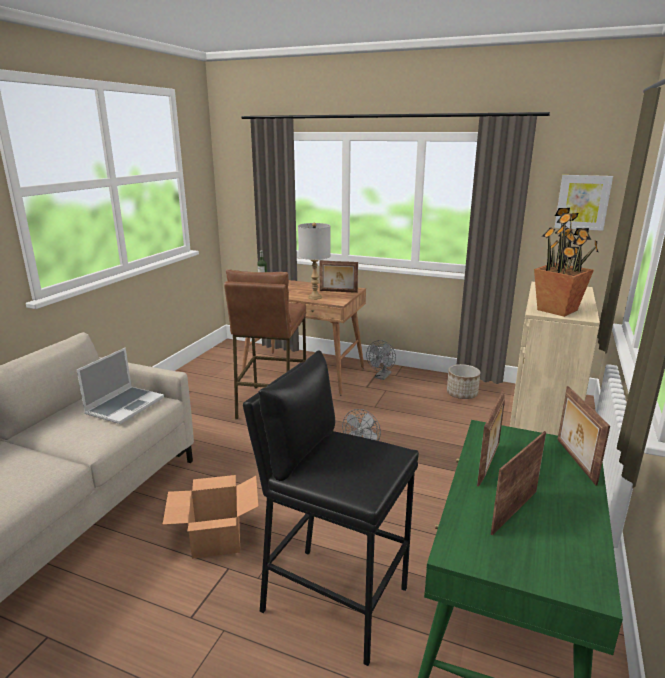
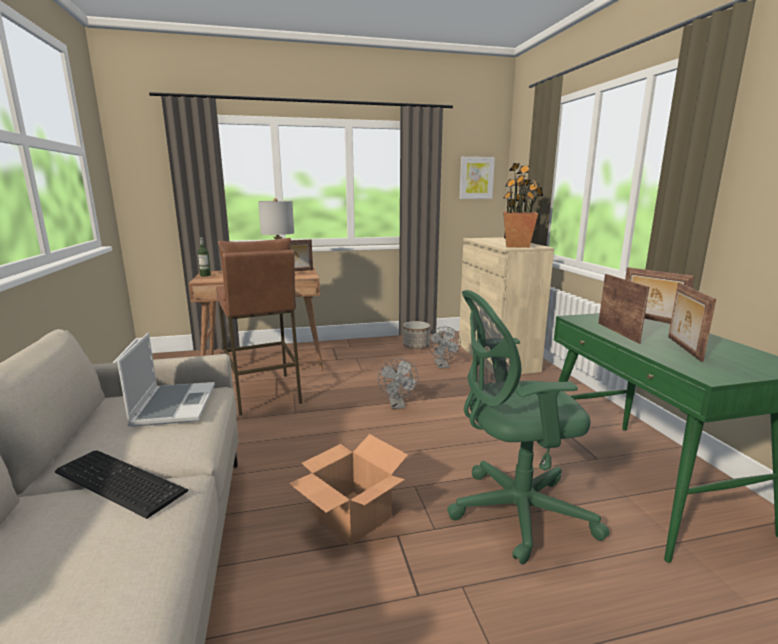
camera: 35 degrees left, 5 degrees down
(37, 453) = (118, 483): none -> keyboard
(334, 599) = (513, 512): black stool -> green office chair
(381, 377) = (340, 350): grey fan -> grey fan (442, 366)

